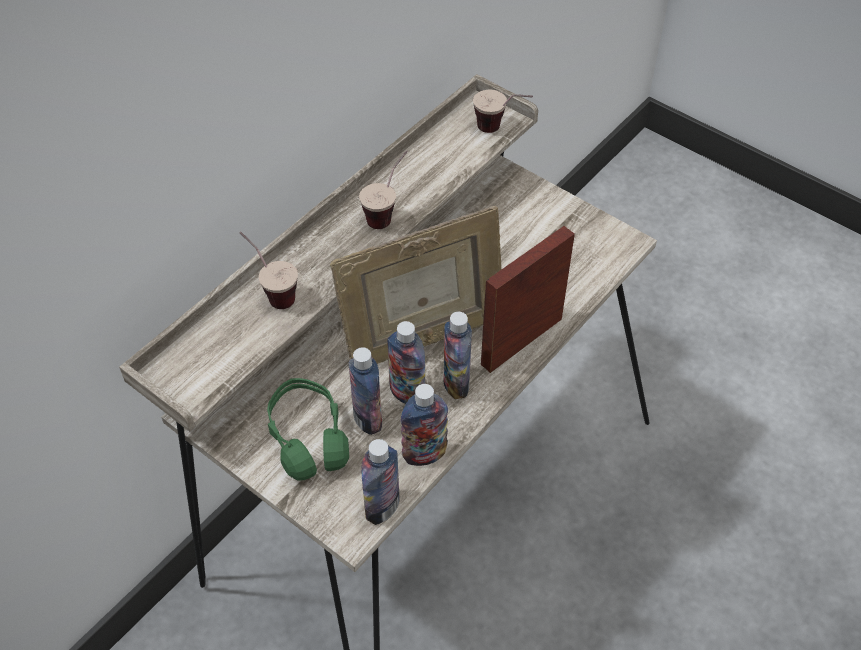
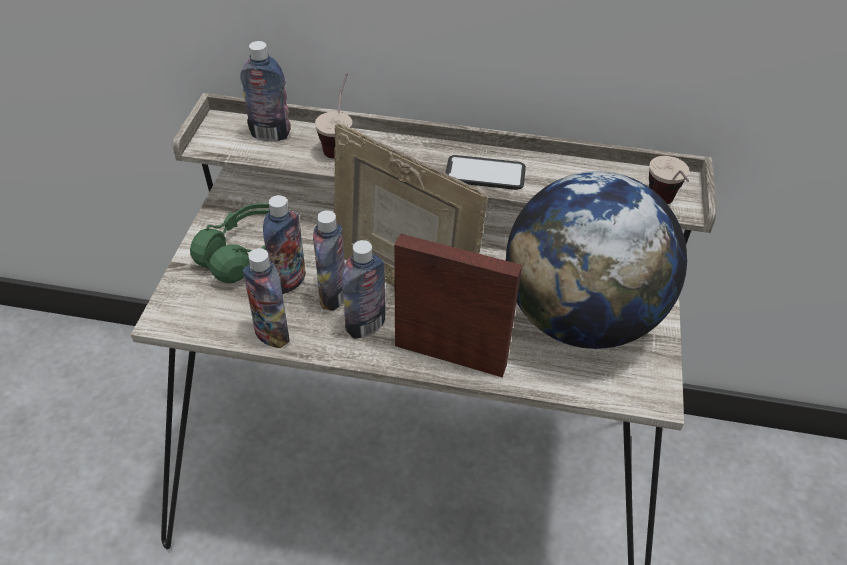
camera: 60 degrees right, 5 degrees down
(382, 507) = (199, 328): bottle -> bottle (270, 134)
(388, 212) = (485, 173): cup -> phone
(532, 245) = (581, 318): none -> globe

